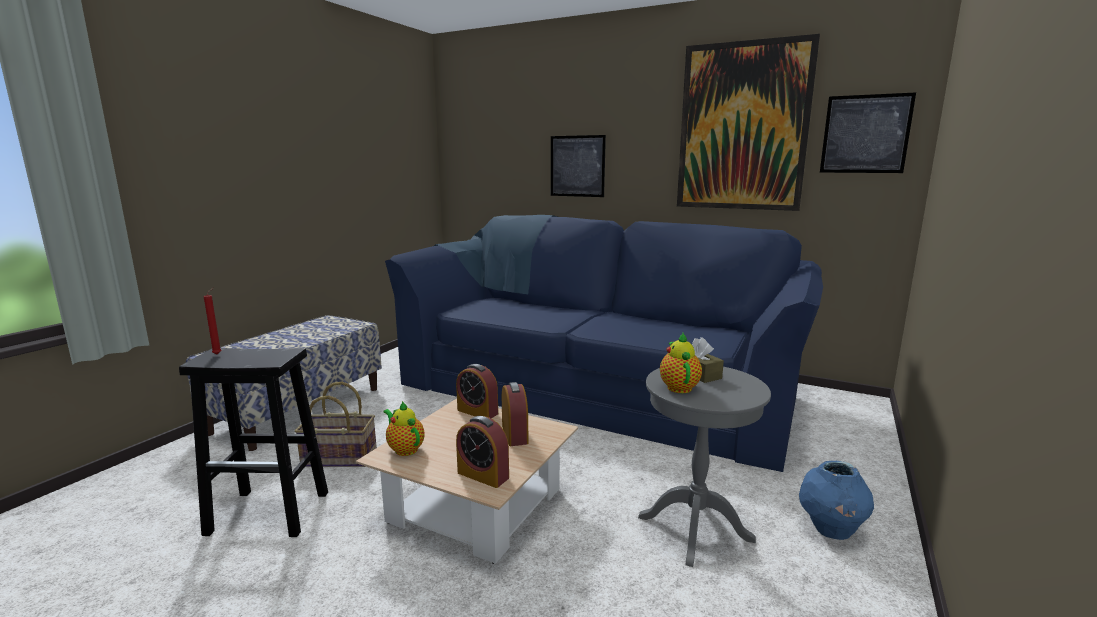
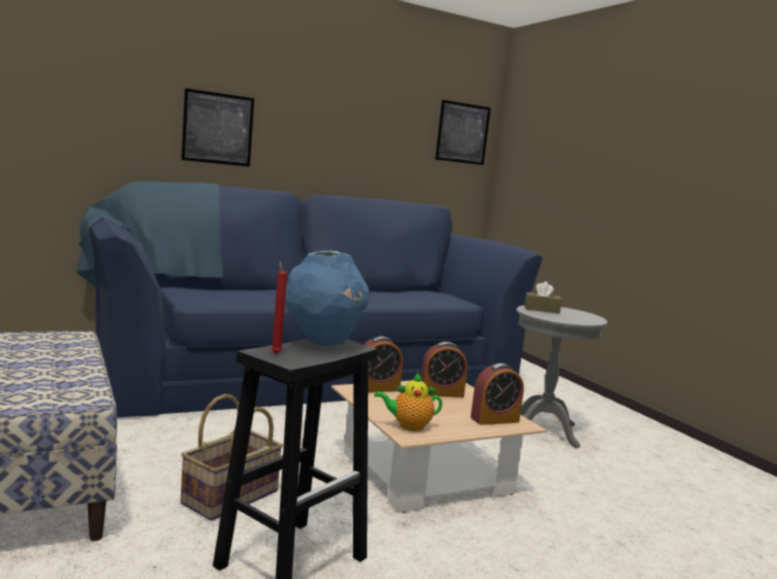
camera: 55 degrees left, 5 degrees down
(514, 434) = (441, 393): alarm clock -> alarm clock turned 150 degrees clockwise
(678, 387) = (558, 317): teapot -> none
(742, 127) = (382, 113): picture -> none
(831, 530) = (582, 408): blue vase -> blue vase (323, 341)

